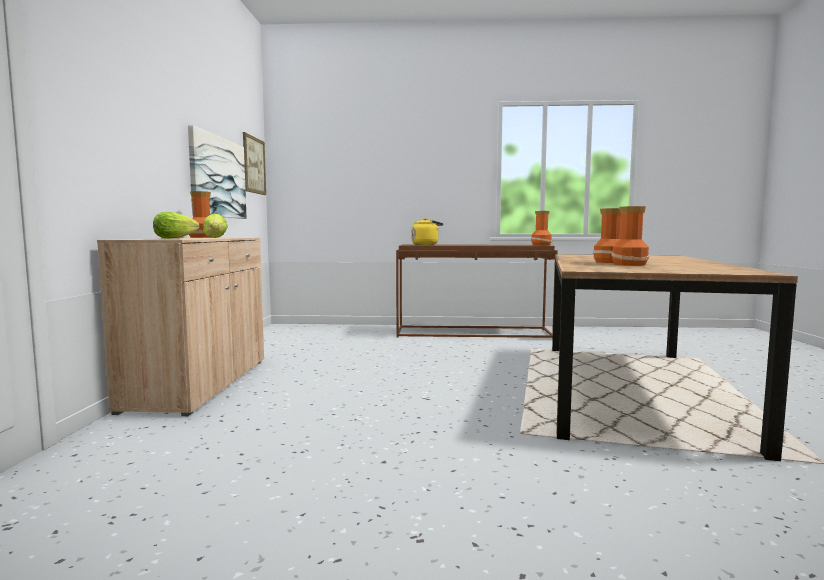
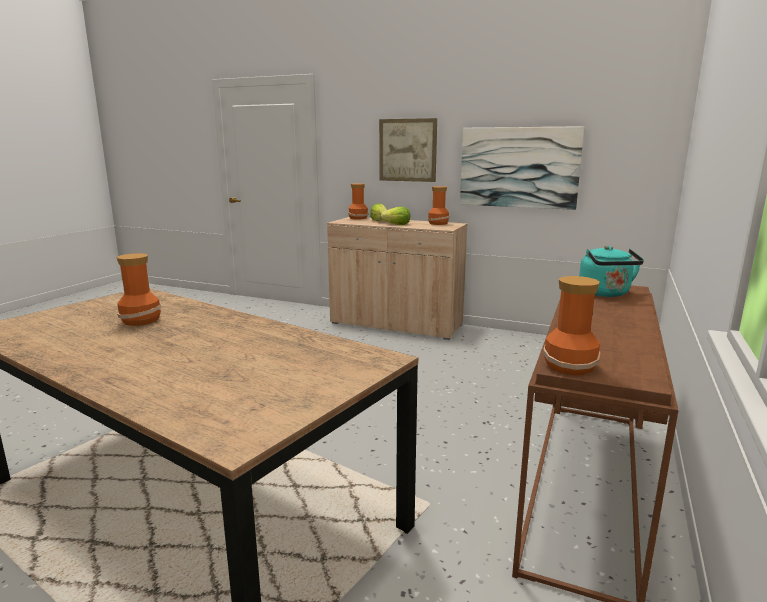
camera: 110 degrees right, 10 degrees up
(254, 165) = (633, 142): picture -> picture (407, 150)
(426, 244) = (606, 293): yellow kettle -> turquoise kettle
(609, 262) = (183, 324): vase -> vase (358, 218)

